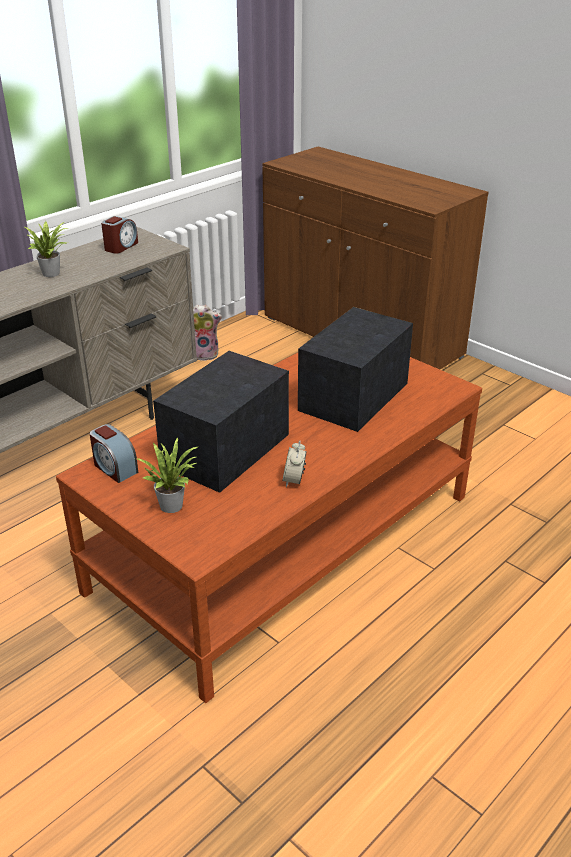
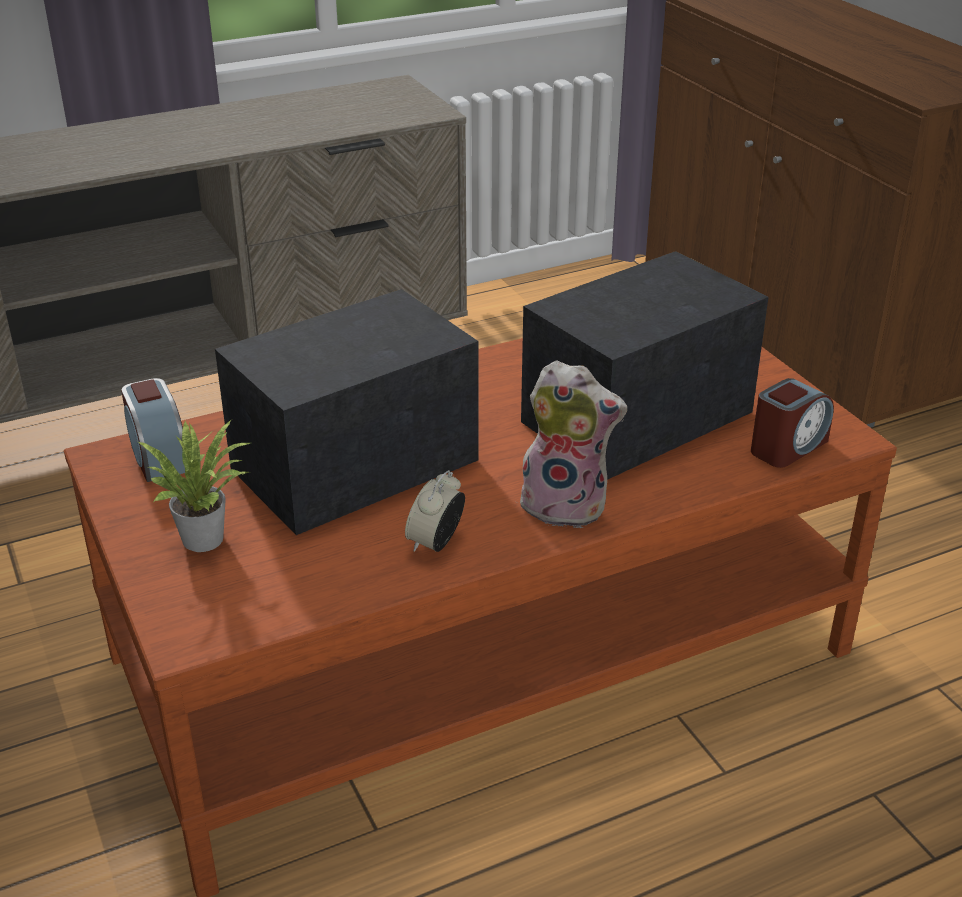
camera: 20 degrees right, 0 degrees up
(53, 273) = (225, 126): potted plant -> none
(121, 247) = (358, 101): alarm clock -> alarm clock (788, 447)
(205, 354) = (515, 312): plush toy -> plush toy (567, 505)

